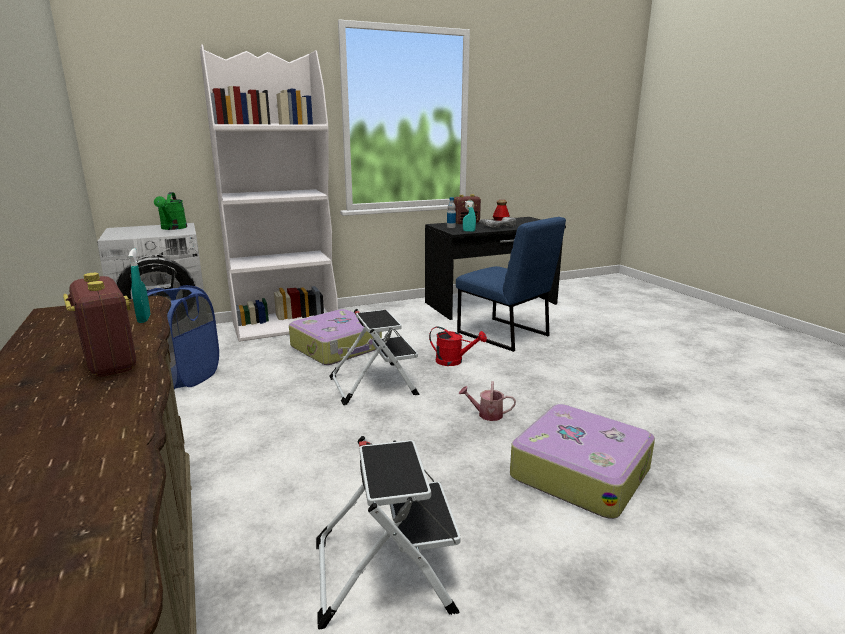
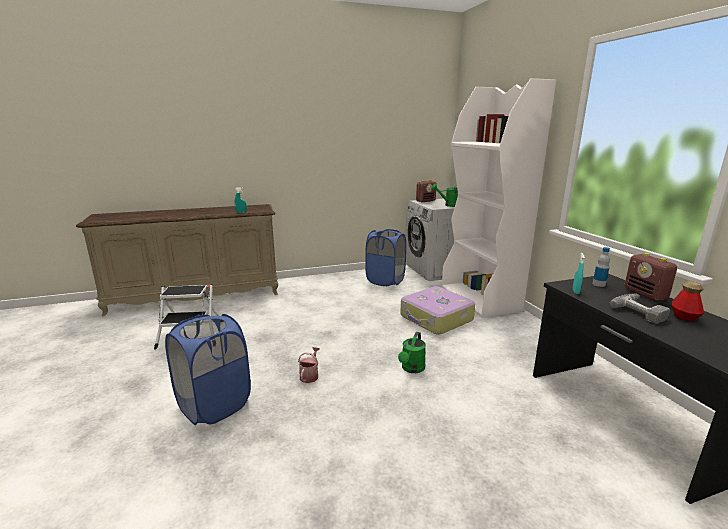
camera: 95 degrees right, 0 degrees up
(109, 363) = (200, 213): radio -> radio (425, 201)
(374, 383) = (370, 332): step ladder -> none
(454, 361) = (412, 369): red watering can -> green watering can
(504, 335) = (495, 411): blue chair -> none
(580, 472) = (214, 405): suitcase -> blue laundry basket

